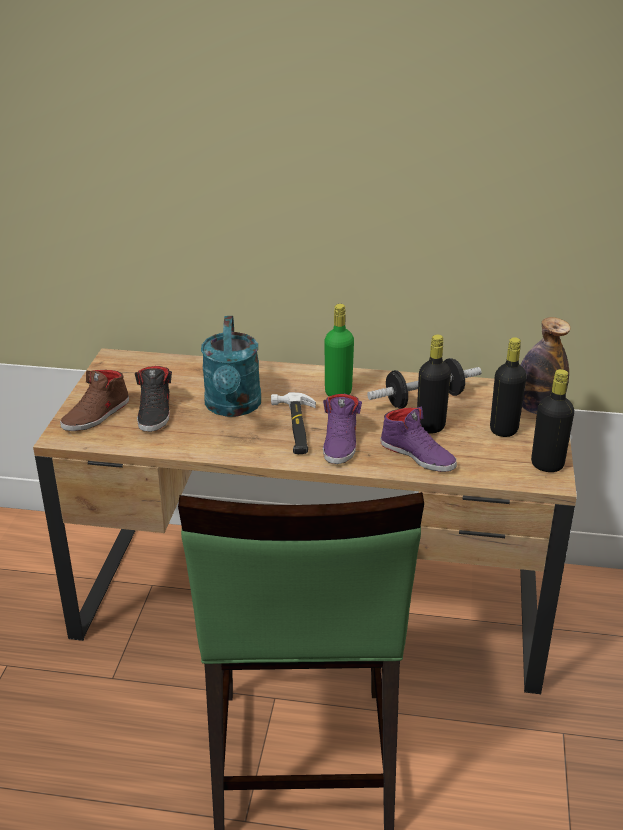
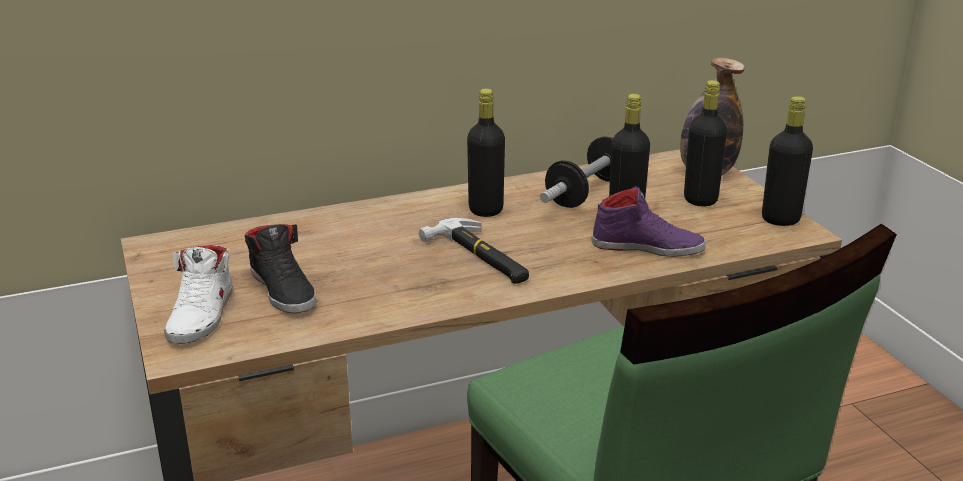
camera: 30 degrees left, 5 degrees down
(96, 415) = (203, 315): brown shoe -> white shoe
(233, 407) = (379, 257): turquoise watering can -> none
(338, 392) = (486, 210): green bottle -> black bottle
(341, 443) = (551, 258): purple shoe -> none

